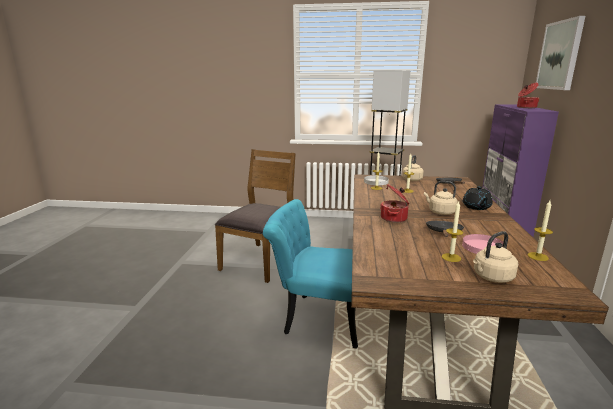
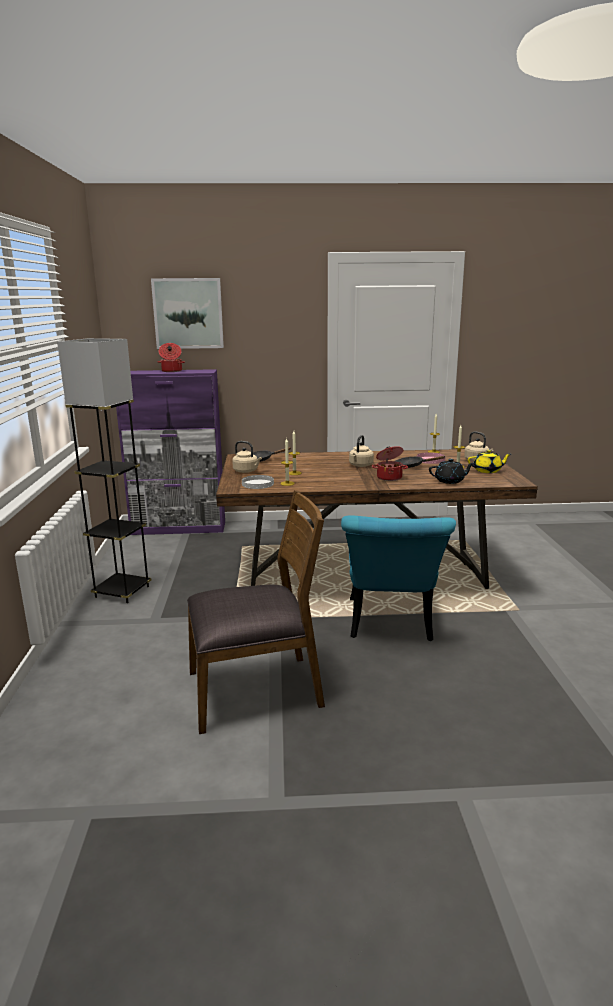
camera: 100 degrees left, 0 degrees up
(261, 261) = (255, 690): brown chair -> brown chair turned 150 degrees clockwise
(431, 273) = (487, 471): none -> yellow teapot
(476, 207) = (338, 456): black teapot -> black teapot (450, 481)

